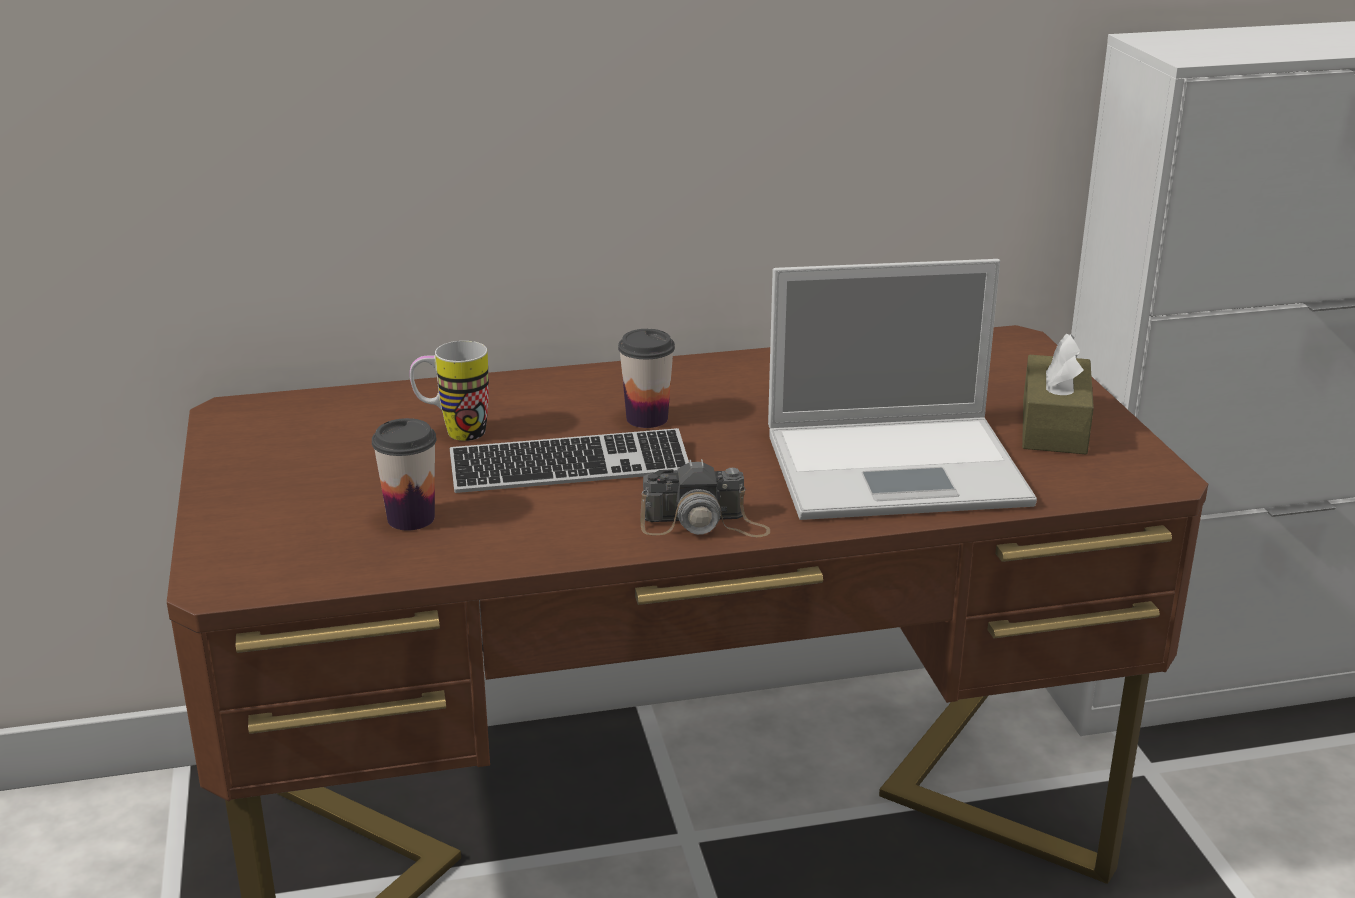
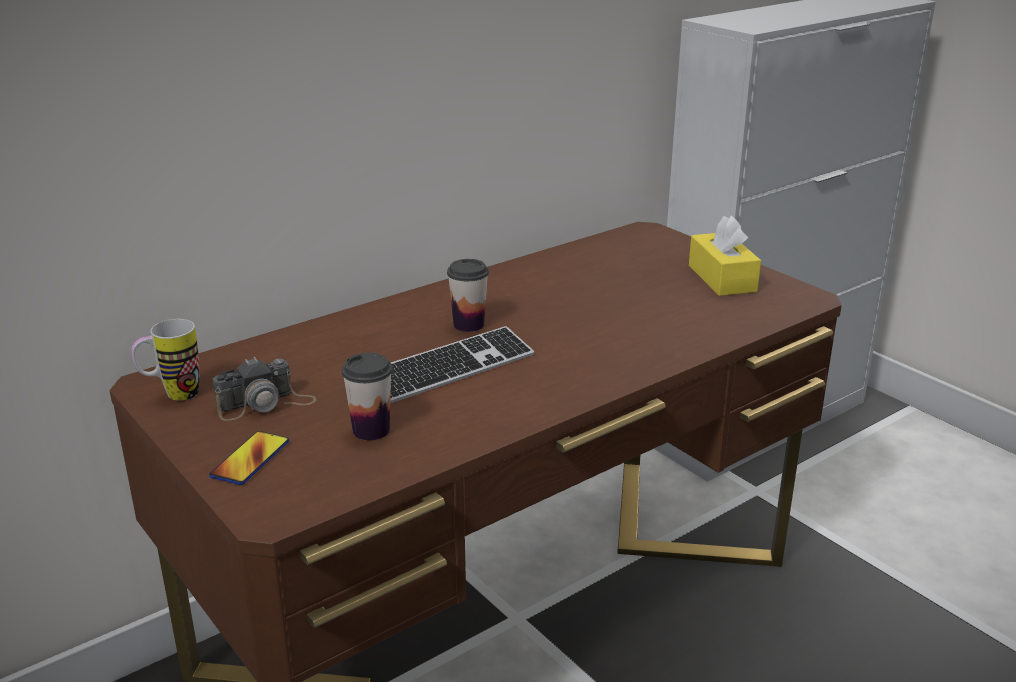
camera: 25 degrees left, 0 degrees up
(256, 519) = (250, 459): none -> phone
(453, 433) = (341, 363): mug -> mug (172, 395)
(704, 524) = (577, 386): camera -> camera (265, 404)
(900, 468) = (661, 323): laptop -> none
(1054, 426) = (722, 278): brown tissue box -> yellow tissue box

